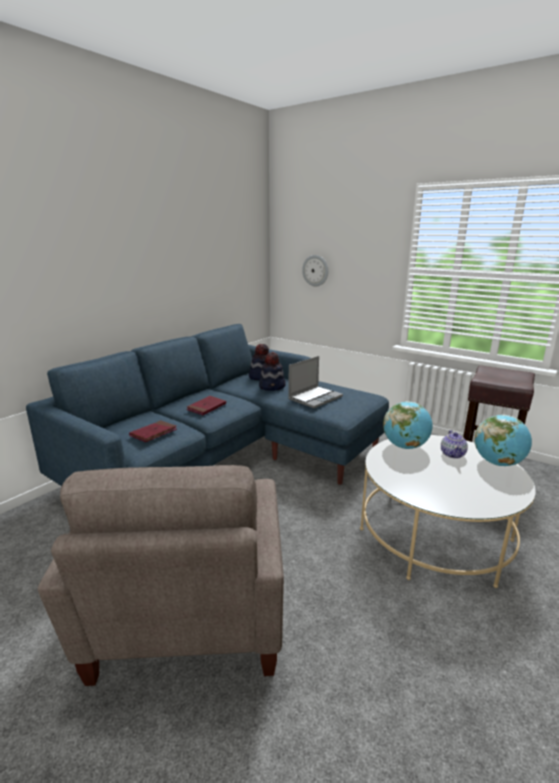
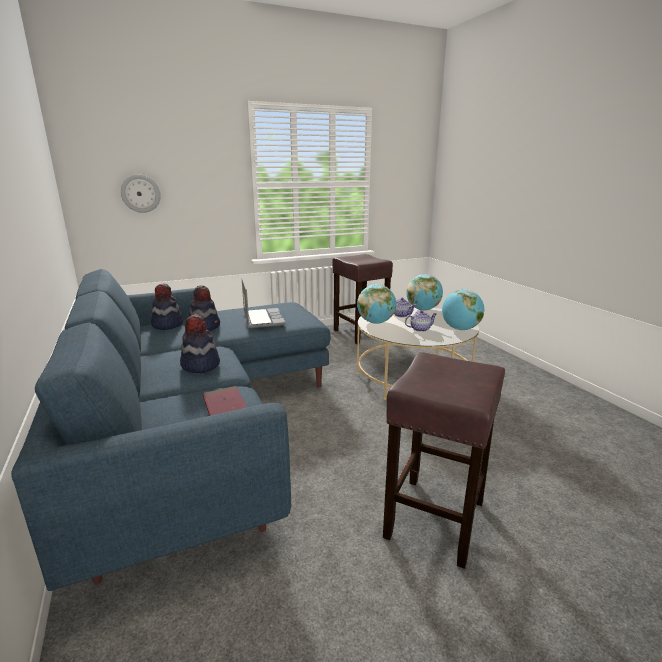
camera: 60 degrees left, 0 degrees up
(189, 620) = (434, 520): beige armchair -> brown stool
(206, 407) = (200, 365): red book -> hat
(427, 475) = (419, 329): none -> teapot
(472, 502) = (460, 329): none -> globe

